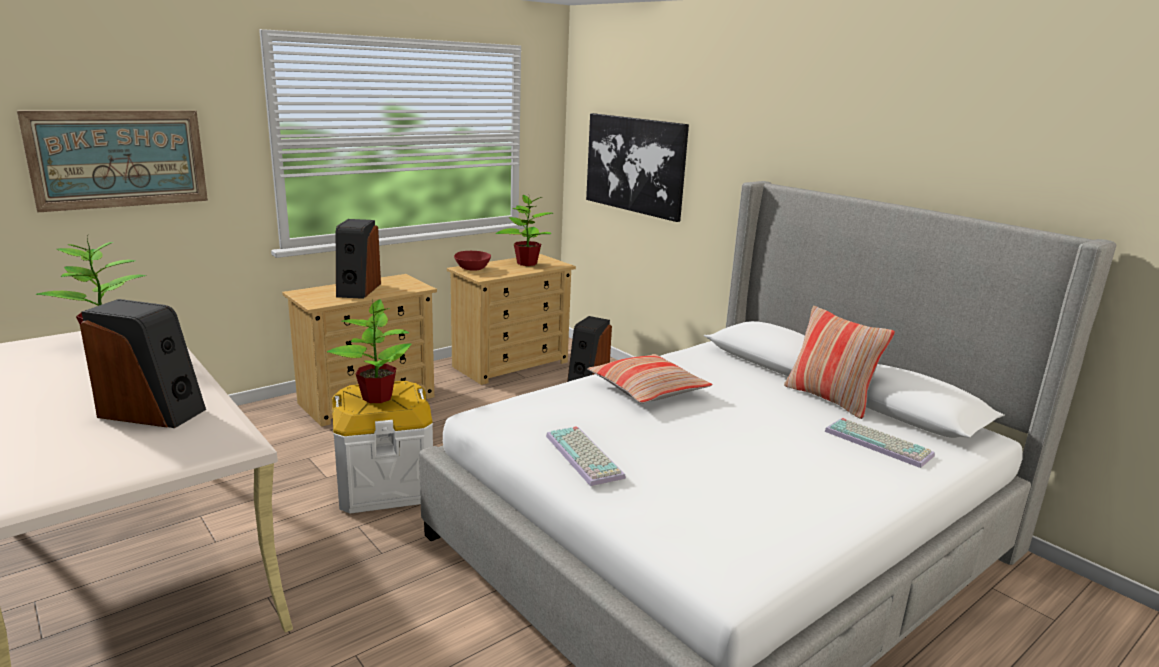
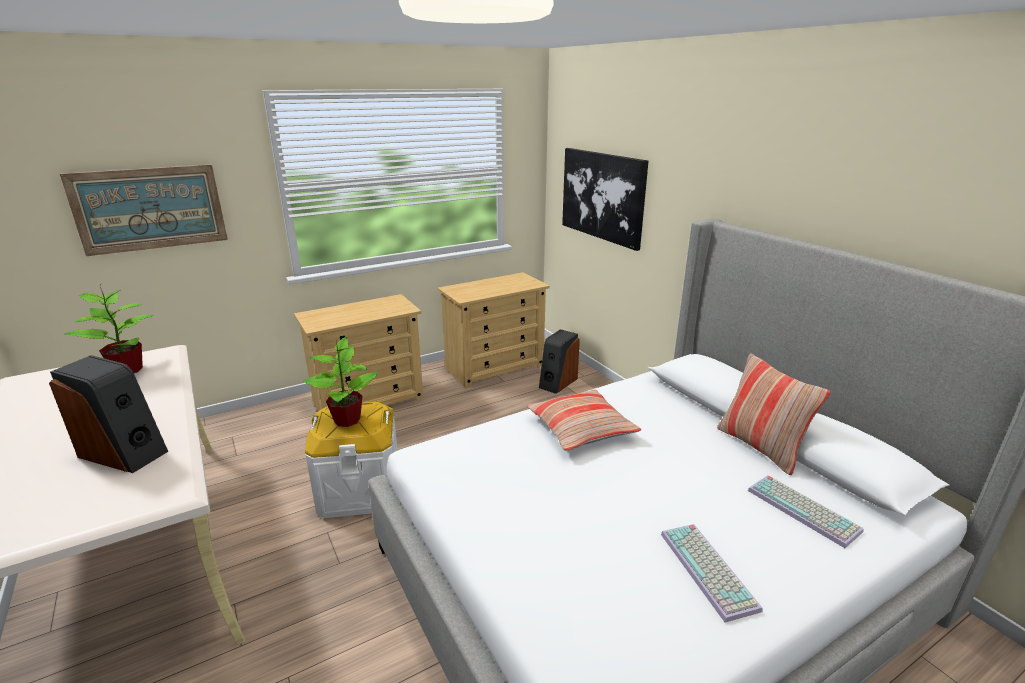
camera: 10 degrees right, 5 degrees up
(358, 290) = (355, 311): speaker -> none
(472, 269) = (459, 289): red bowl -> none
(526, 263) = (507, 282): potted plant -> none
(586, 456) = (498, 513): keyboard -> keyboard (710, 571)

